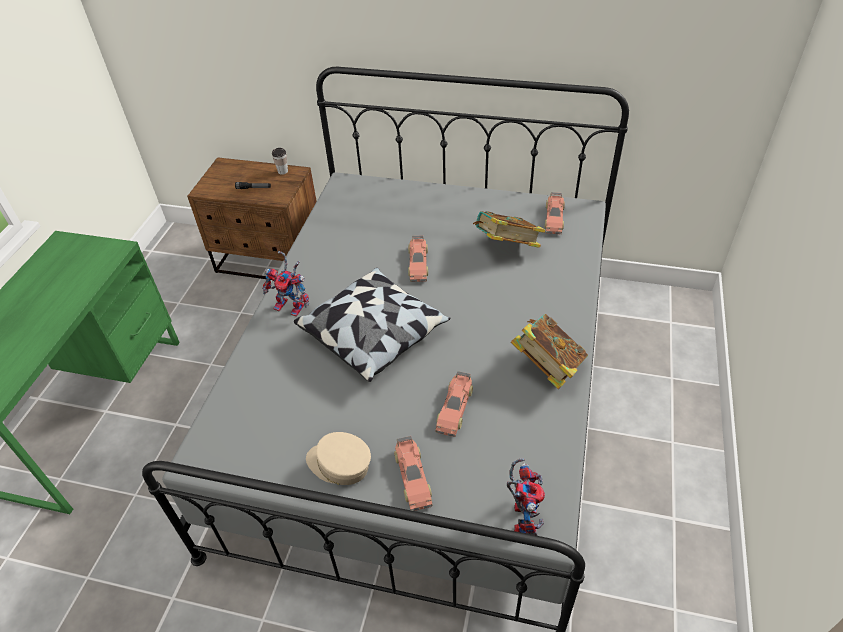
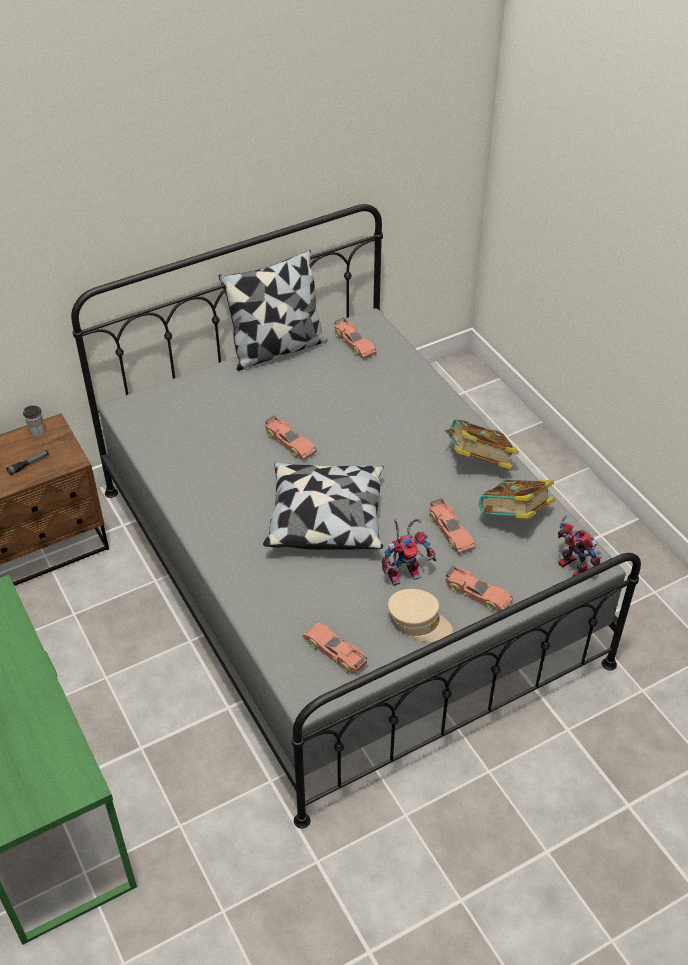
camera: 45 degrees left, 0 degrees up
(255, 440) = (335, 652): none -> toy car
(293, 307) = (228, 541): toy robot -> toy robot (405, 572)
(339, 465) = (419, 622): beige cap -> beige cap turned 135 degrees counterclockwise
(491, 194) = (277, 349): none -> pillow
(506, 247) = (344, 388): book -> book (514, 517)

